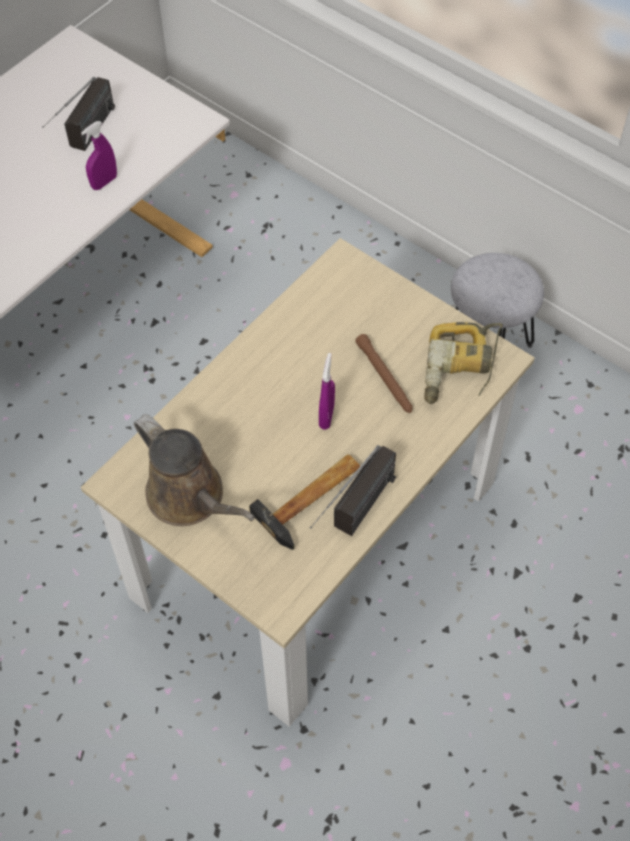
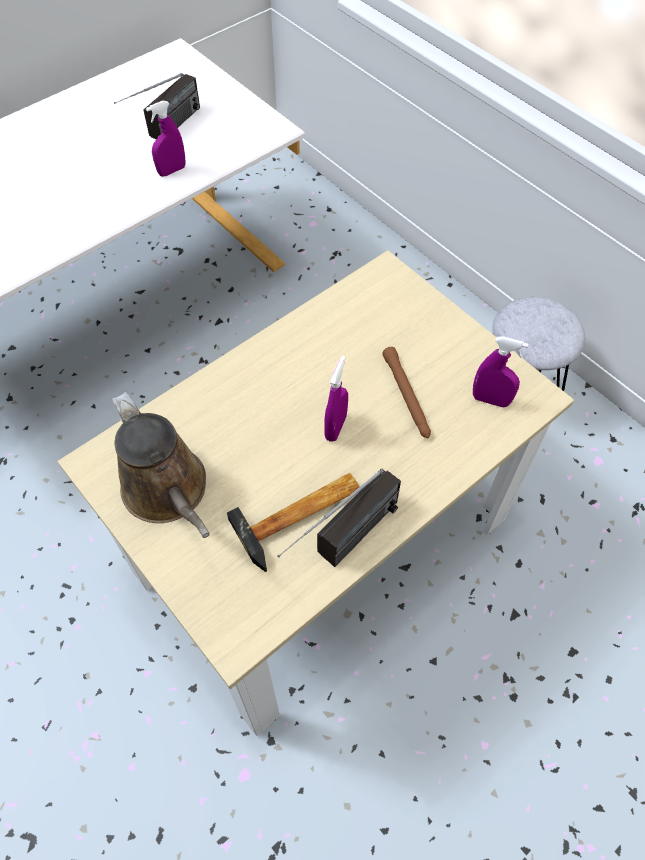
camera: 10 degrees right, 0 degrees up
(460, 369) = (490, 400): power drill -> purple spray bottle

